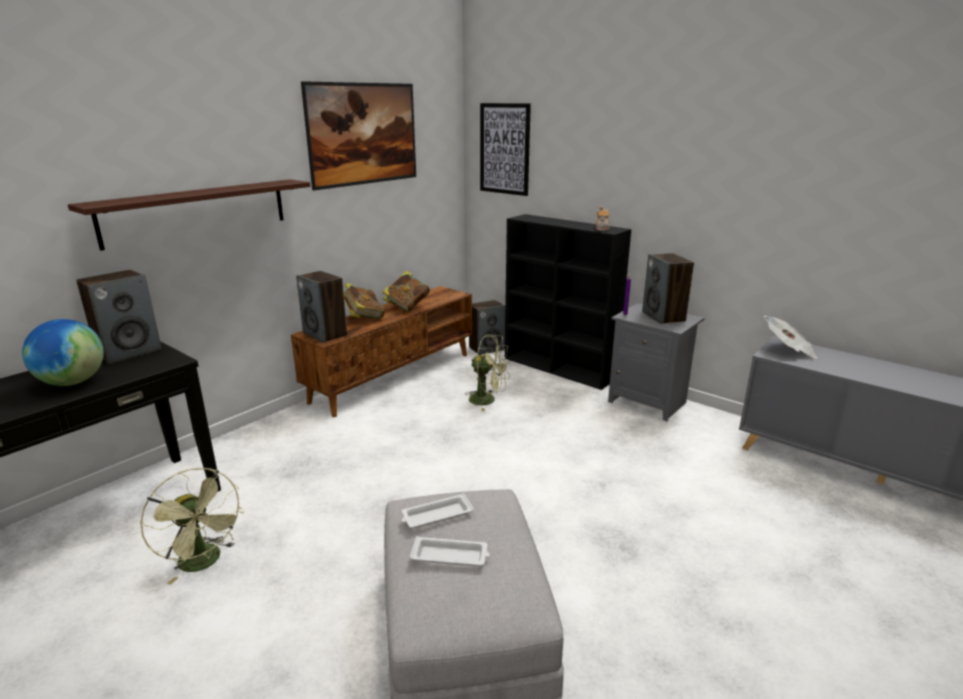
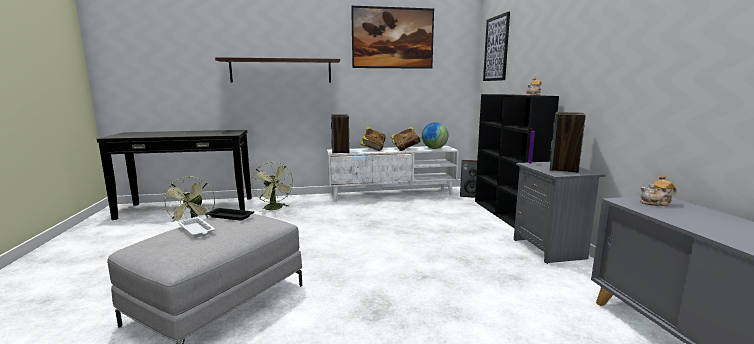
camera: 40 degrees right, 10 degrees down
(72, 382) = (189, 134): globe -> globe (434, 148)
(129, 352) = (227, 131): speaker -> none
(393, 377) = (392, 194): brown tv stand -> white tv stand
(436, 516) = (229, 216): white tray -> black tray
(488, 400) = (426, 216): green fan -> green fan (275, 209)
(788, 350) = (656, 203): newspaper -> teapot

